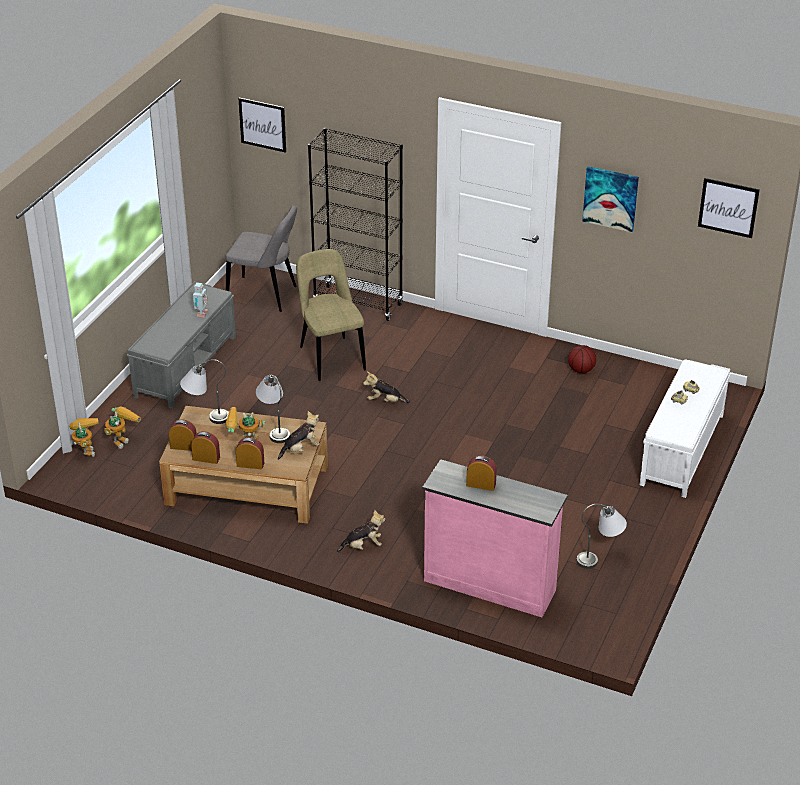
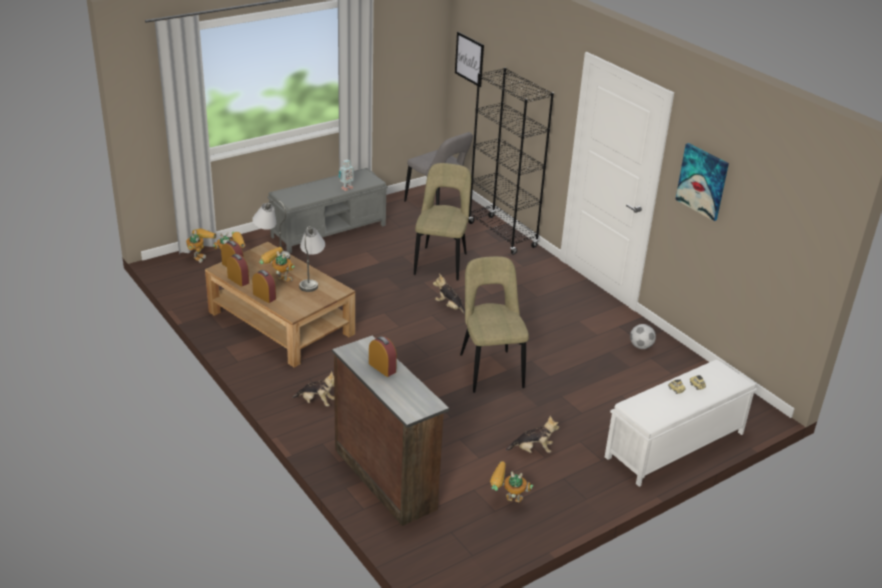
camera: 30 degrees right, 5 degrees down
(301, 449) = (313, 301): plush toy -> plush toy (533, 450)
(478, 447) = (490, 369): none -> beige chair
(489, 584) = (386, 477): pink dresser -> brown dresser
(581, 370) = (640, 346): basketball -> football
(600, 558) = (506, 501): grey table lamp -> toy robot
(728, 207) = (803, 215): picture -> none

